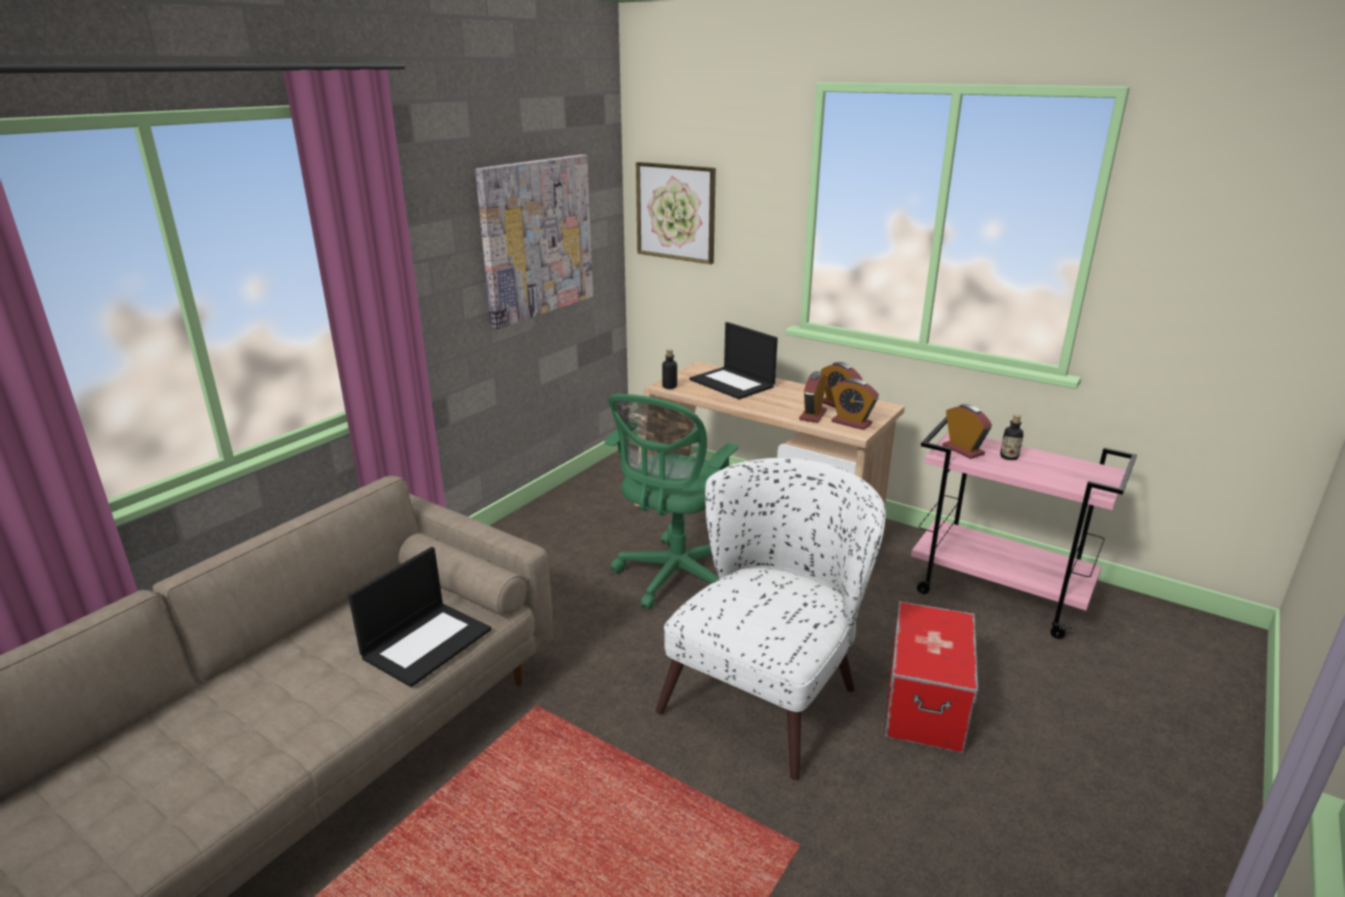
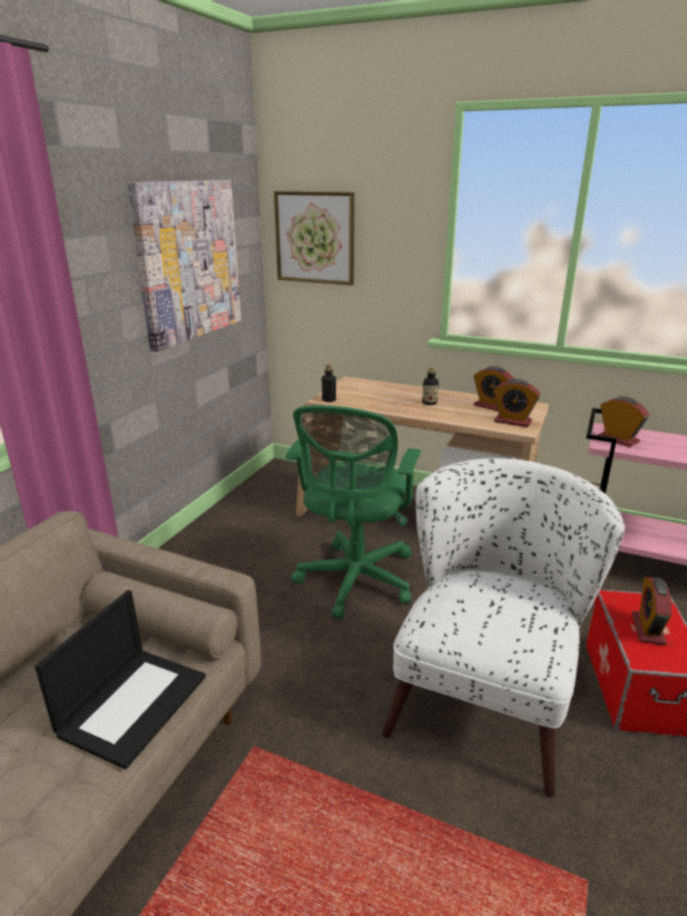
camera: 10 degrees left, 0 degrees up
(733, 383) = (386, 393): laptop -> none
(813, 415) = (474, 417): alarm clock -> alarm clock (648, 629)
(1009, 457) = (661, 443): bottle -> bottle (429, 403)

